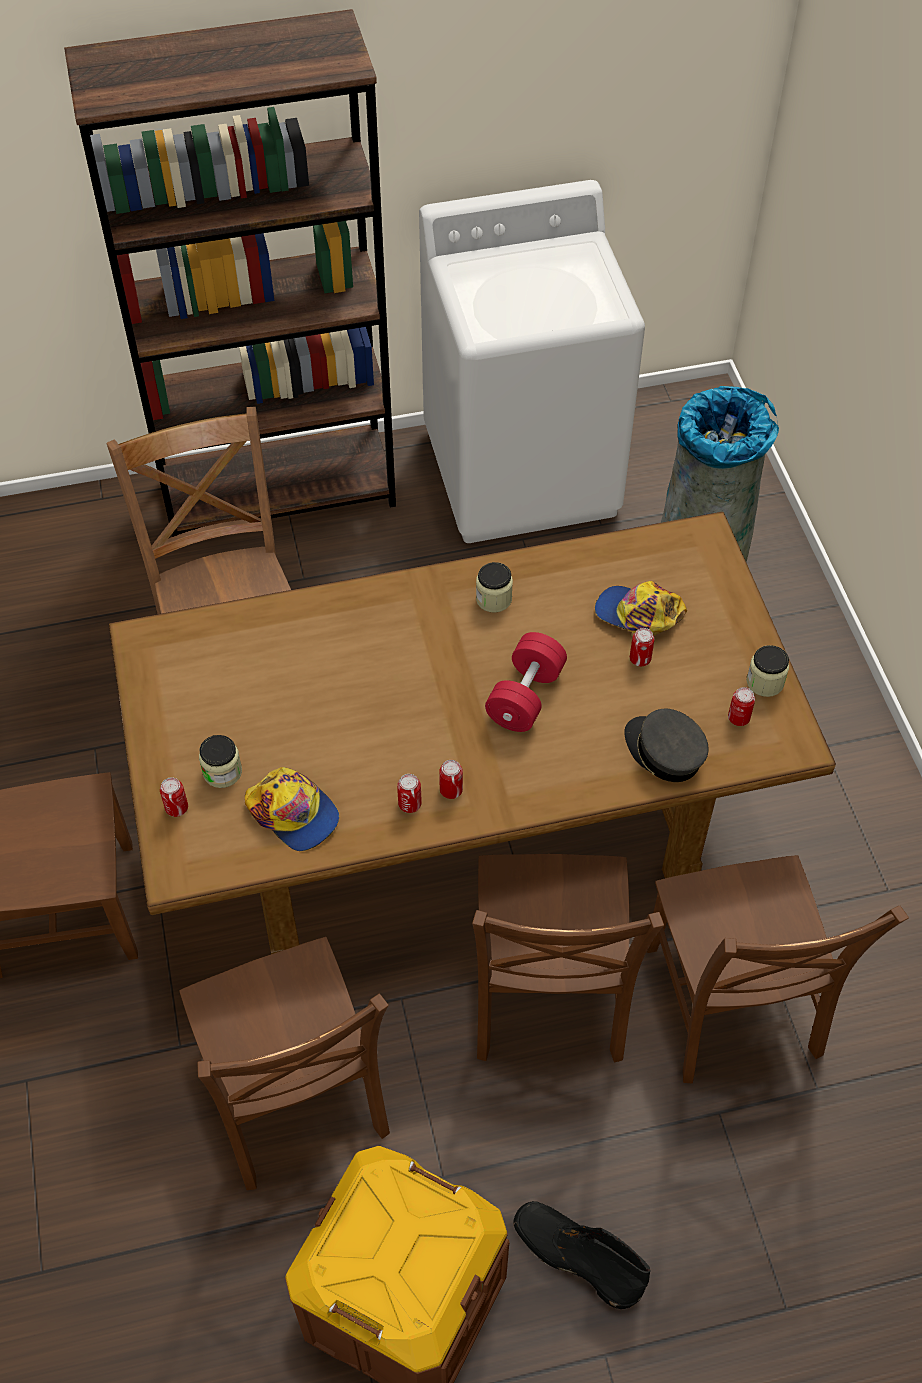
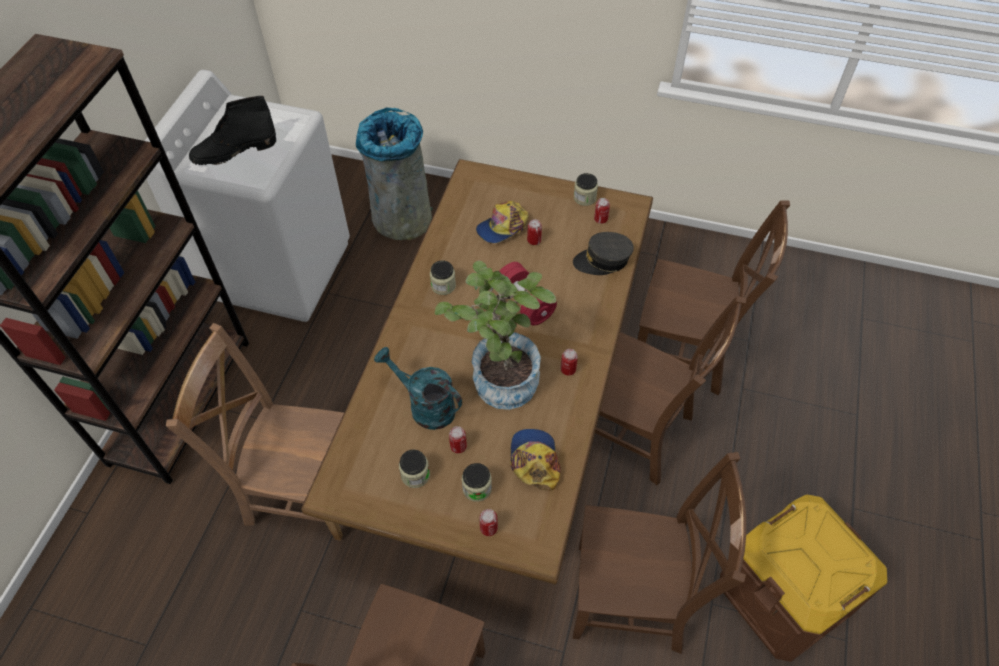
camera: 60 degrees left, 0 degrees up
(206, 704) = (415, 475): none -> jar
(293, 813) = (534, 460): cap -> cap turned 75 degrees counterclockwise
(304, 668) = (425, 406): none -> turquoise watering can
(394, 721) = (499, 375): none -> potted plant
(410, 804) = (565, 395): can -> can (458, 446)
(575, 1256) = (794, 494): black boot -> black boot (234, 151)

